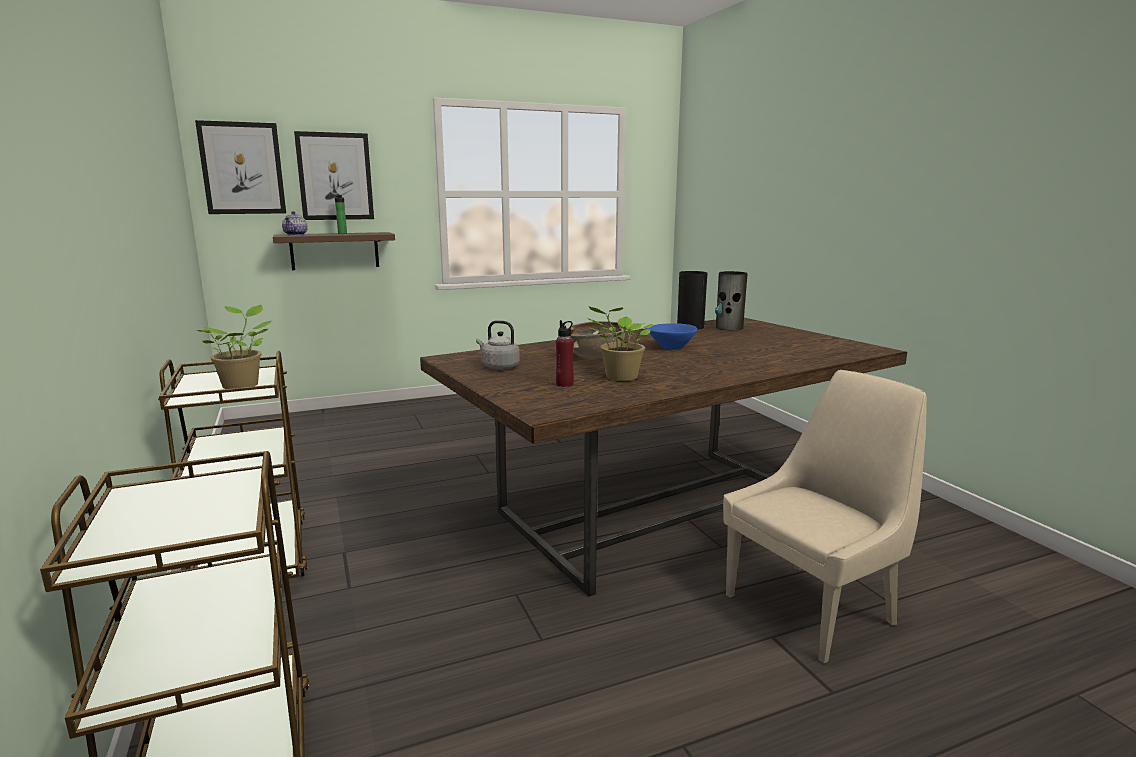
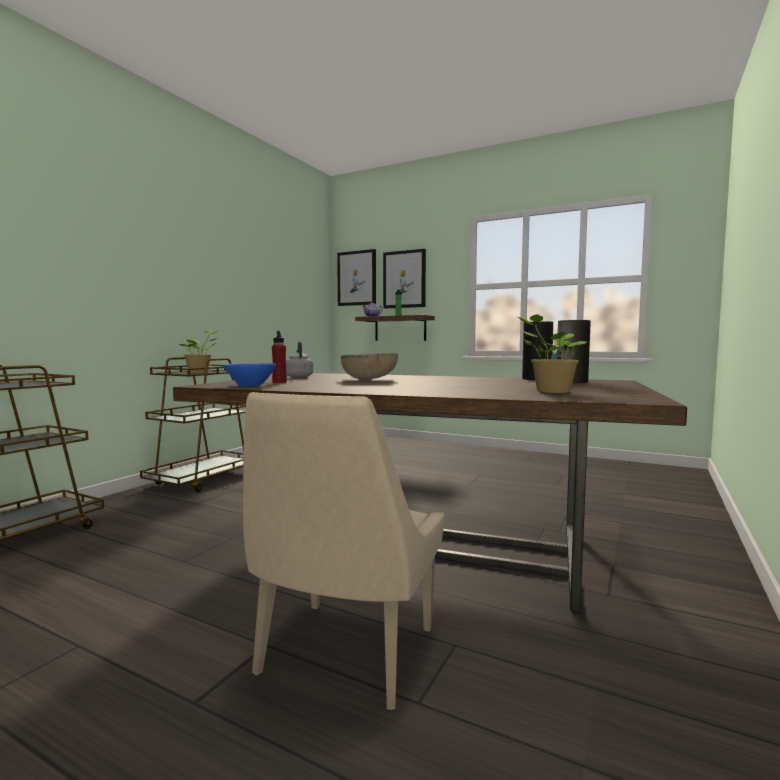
camera: 50 degrees right, 10 degrees down
(619, 377) = (320, 384): potted plant -> potted plant (550, 391)
(670, 347) = (444, 382): blue bowl -> blue bowl (250, 385)
(813, 607) = (344, 654): beige chair -> beige chair turned 90 degrees clockwise

